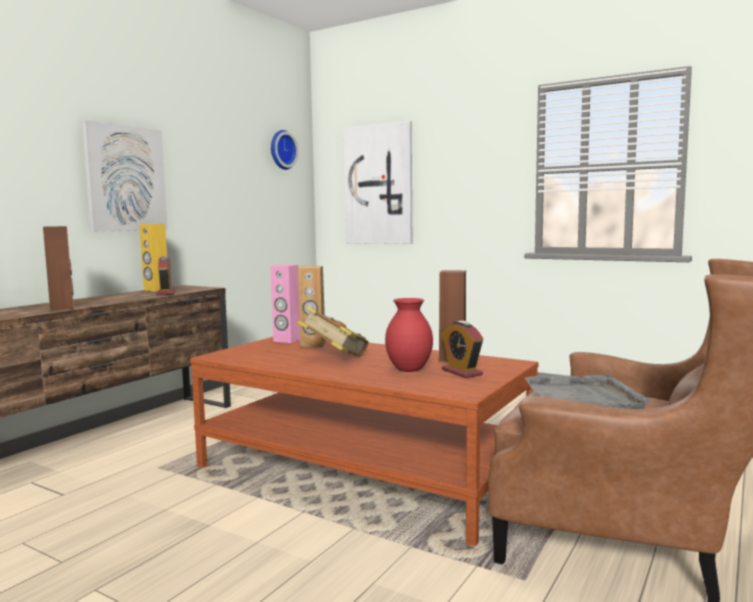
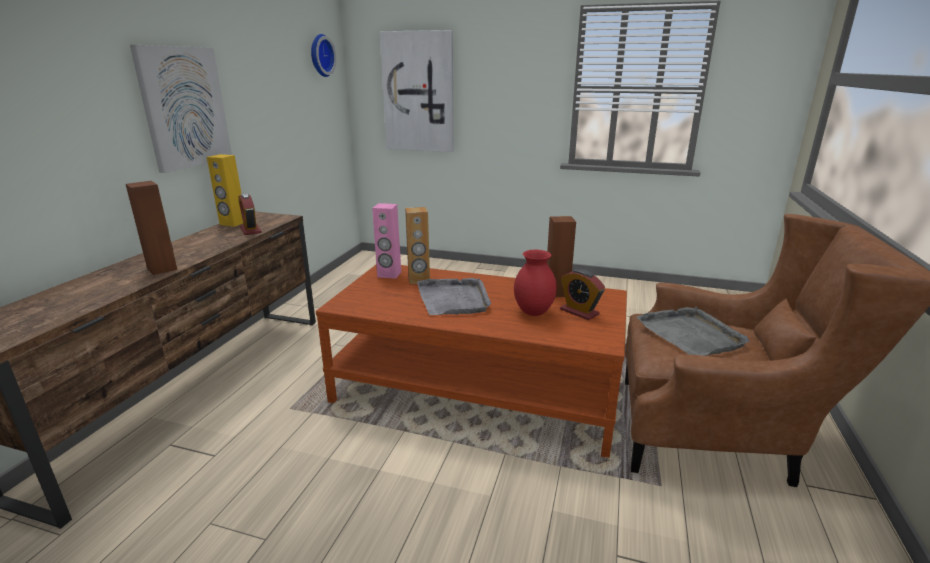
camera: 15 degrees left, 15 degrees up
(334, 358) = (454, 299): book -> grey tray

